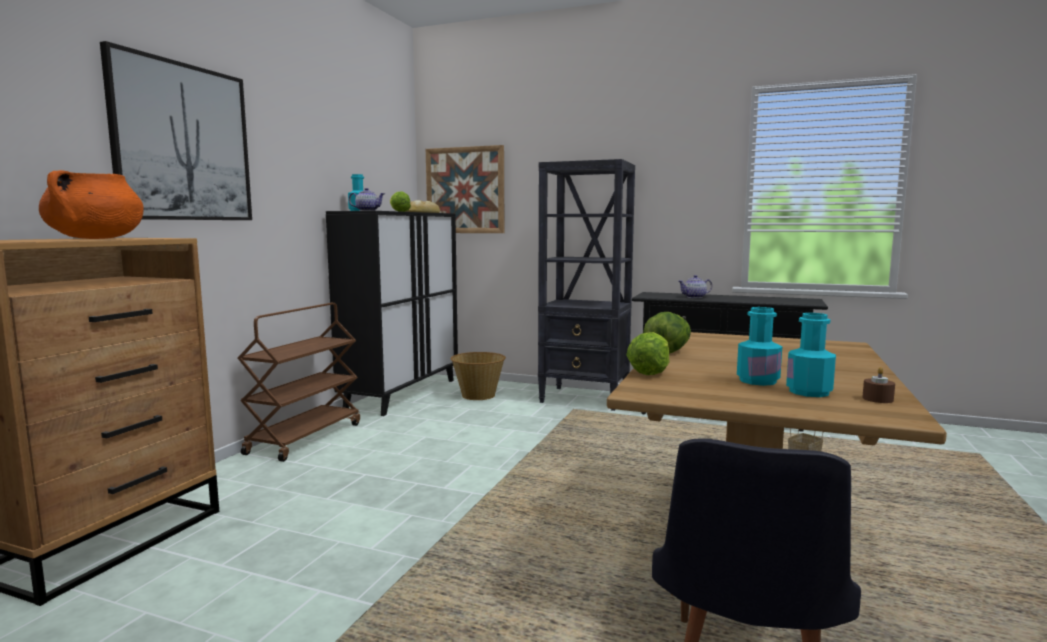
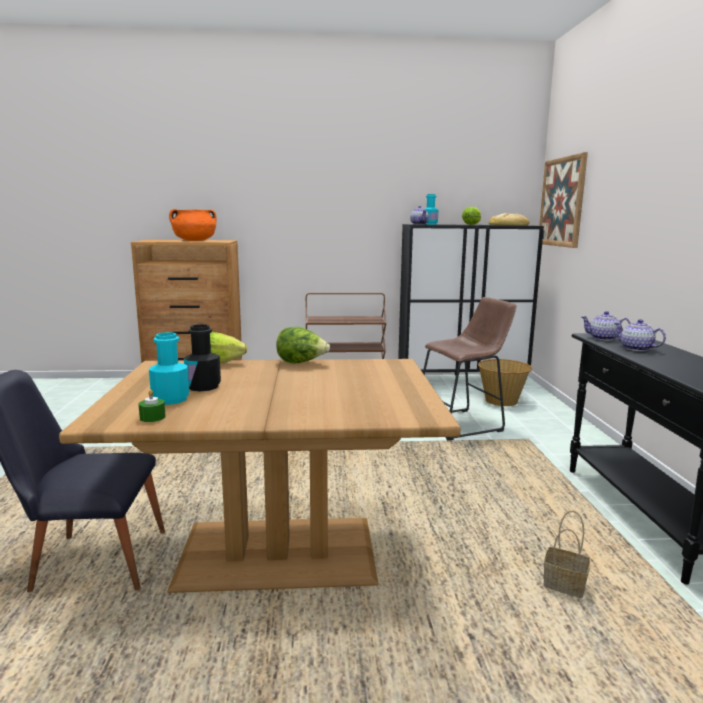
camera: 65 degrees right, 5 degrees up
(183, 143) = (282, 185): picture -> none
(516, 420) = (462, 424): none -> brown stool
(585, 398) = (571, 439): black bookcase -> none
(658, 296) = (603, 338): none -> teapot
(757, 381) = (203, 386): turquoise bottle -> black bottle
(877, 399) = (152, 417): brown candle -> green candle

